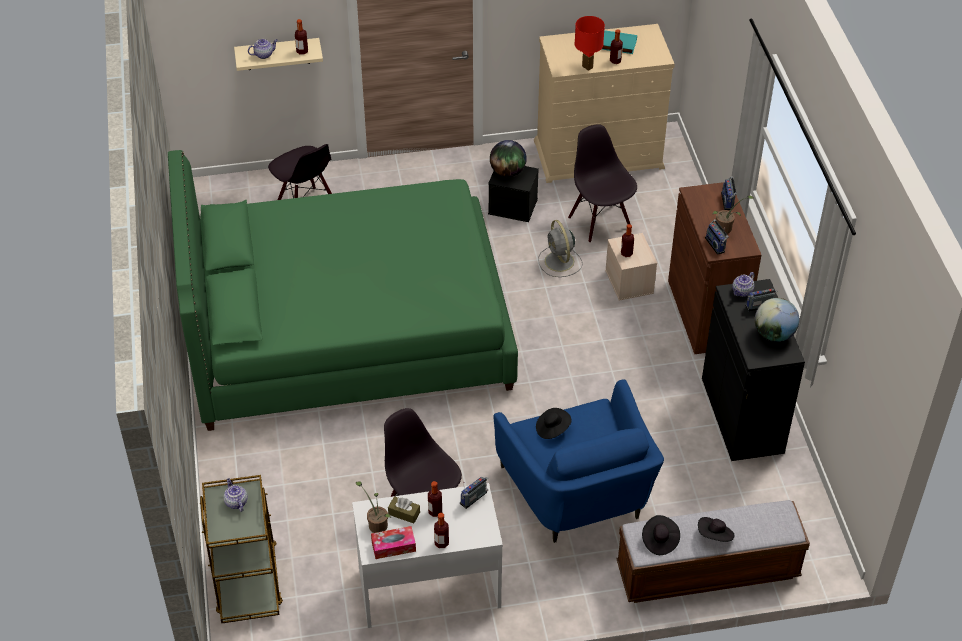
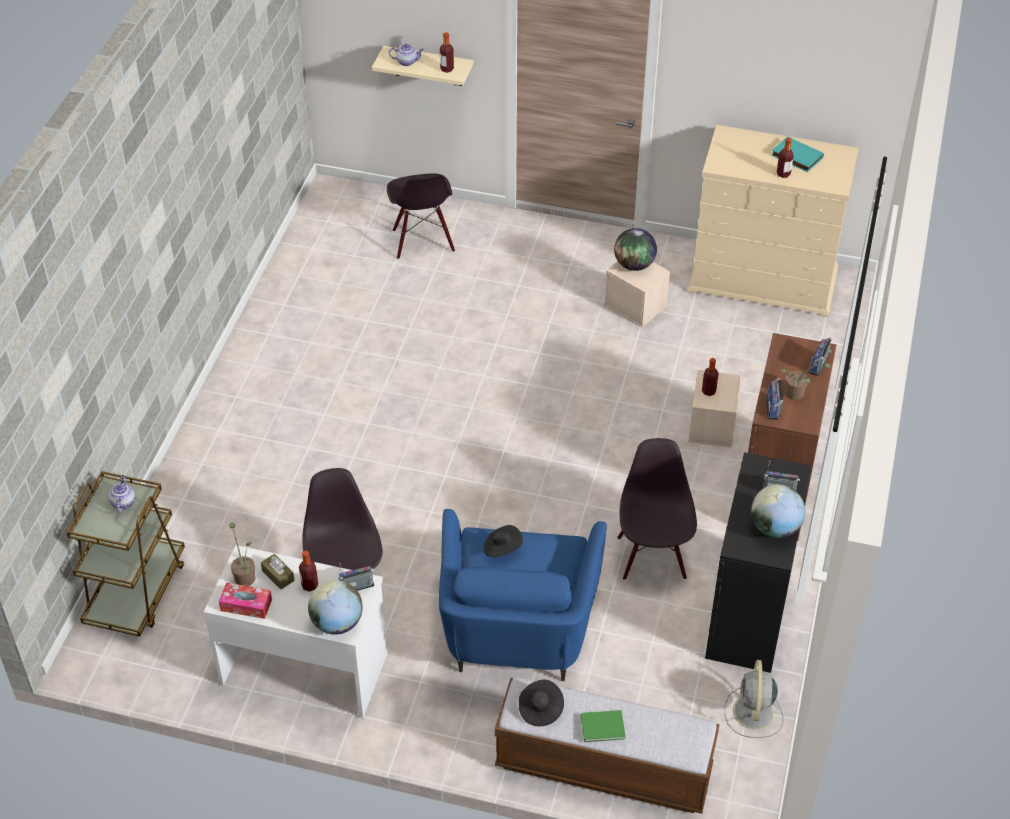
camera: 25 degrees right, 0 degrees up
(348, 331) = (387, 378): green bed -> none
(441, 543) = (295, 620): bottle -> none
(476, 532) = (337, 623): none -> globe
(513, 206) = (636, 306): black storage box -> beige storage box
(560, 262) = (649, 380): grey fan -> grey fan (753, 713)
(587, 67) = (748, 172): red table lamp -> none
(600, 222) = (720, 352): black chair -> black chair (653, 558)
(715, 536) = (604, 728): black hat -> green book
(742, 292) = (769, 469): teapot -> none

